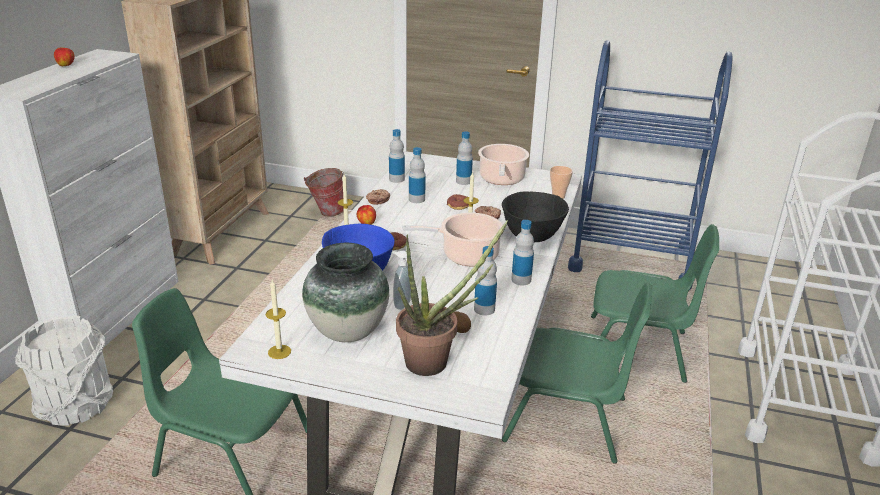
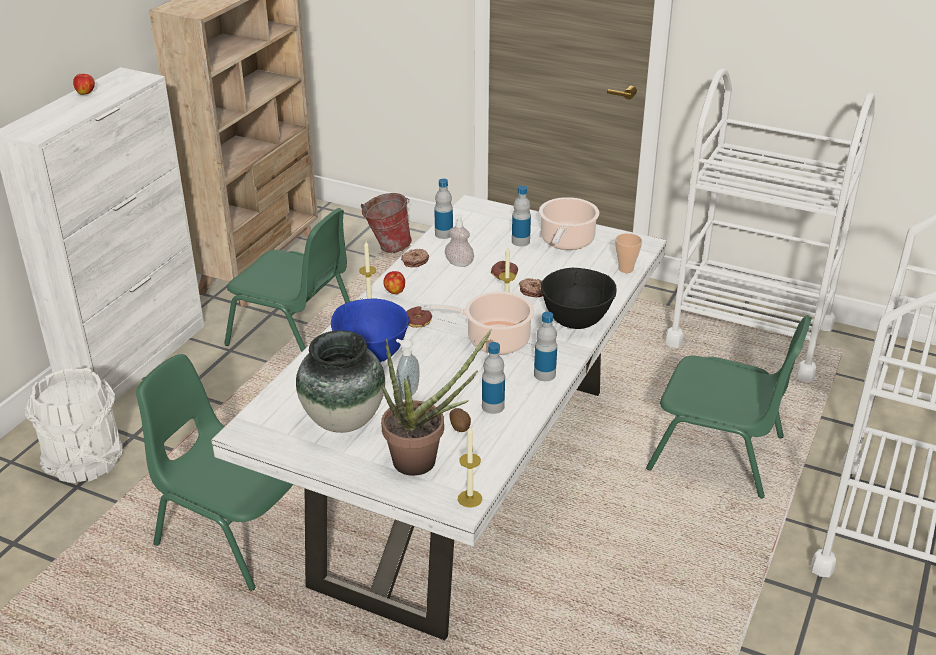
camera: 10 degrees right, 5 degrees up
(279, 352) = (271, 436): candle -> candle (470, 498)
(416, 199) = (459, 263): bottle -> soap dispenser
(568, 419) = (608, 528): green chair -> green chair (294, 334)
(631, 259) = (750, 335): blue cart -> white cart

